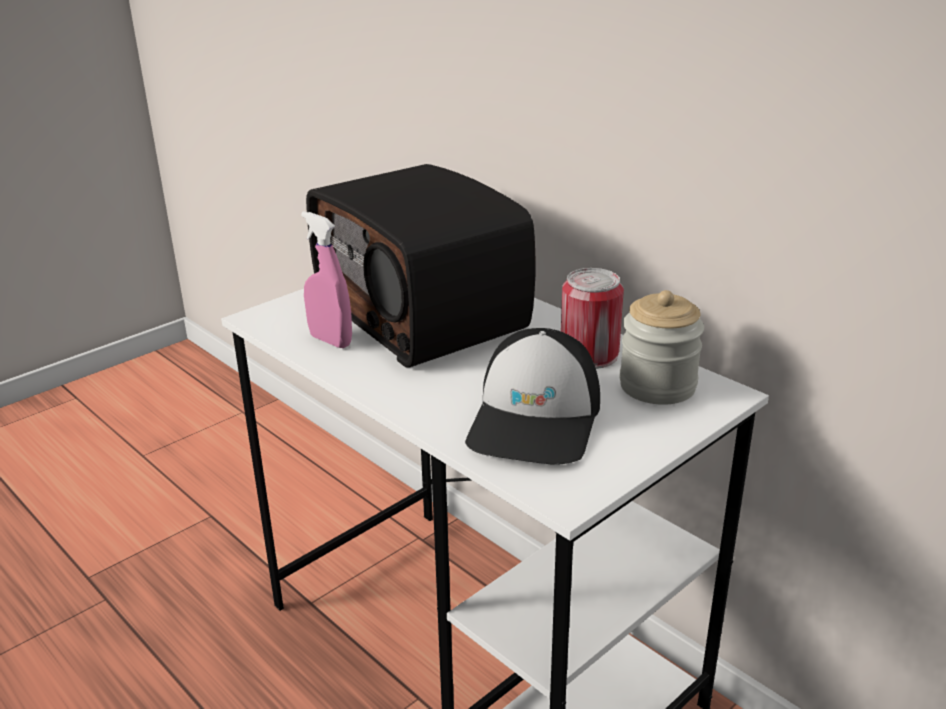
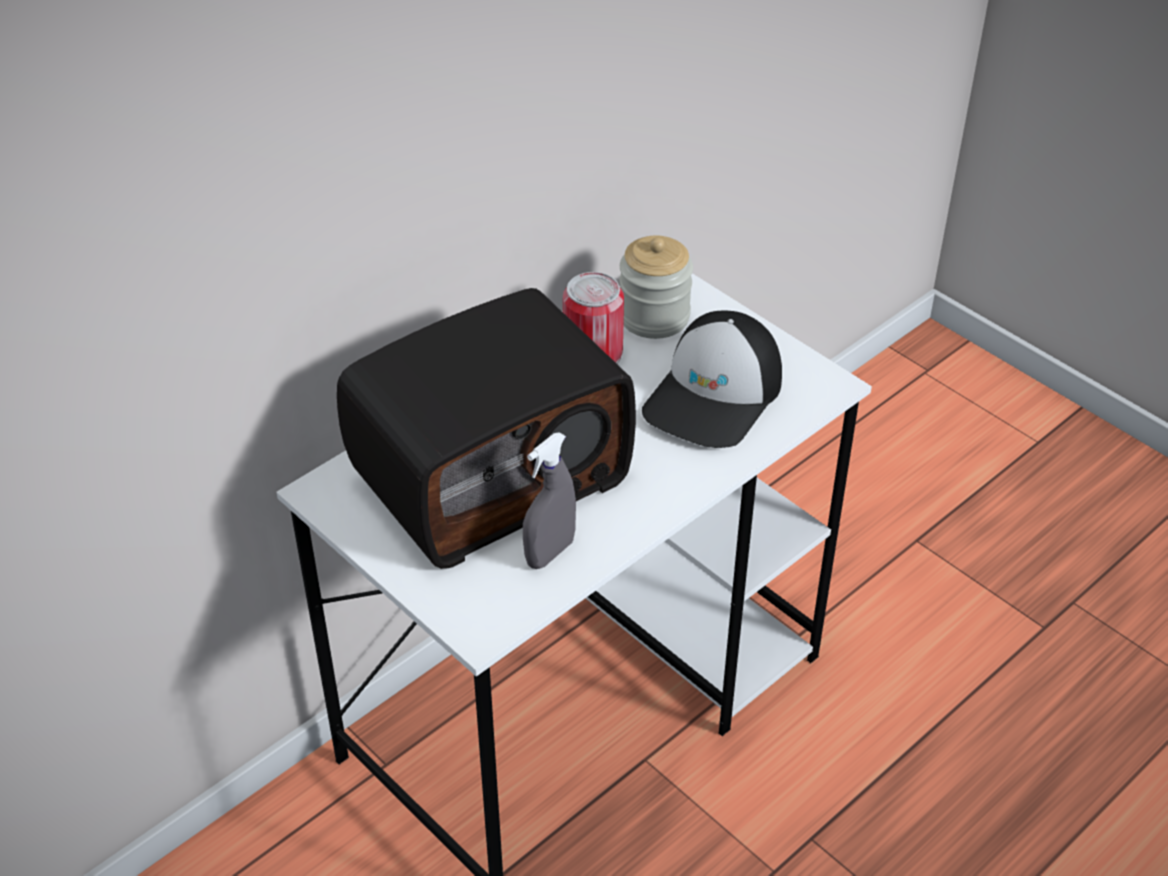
camera: 90 degrees left, 15 degrees up
(330, 341) = (550, 553): pink spray bottle -> grey spray bottle
(536, 419) = (715, 396): cap -> cap turned 105 degrees clockwise

